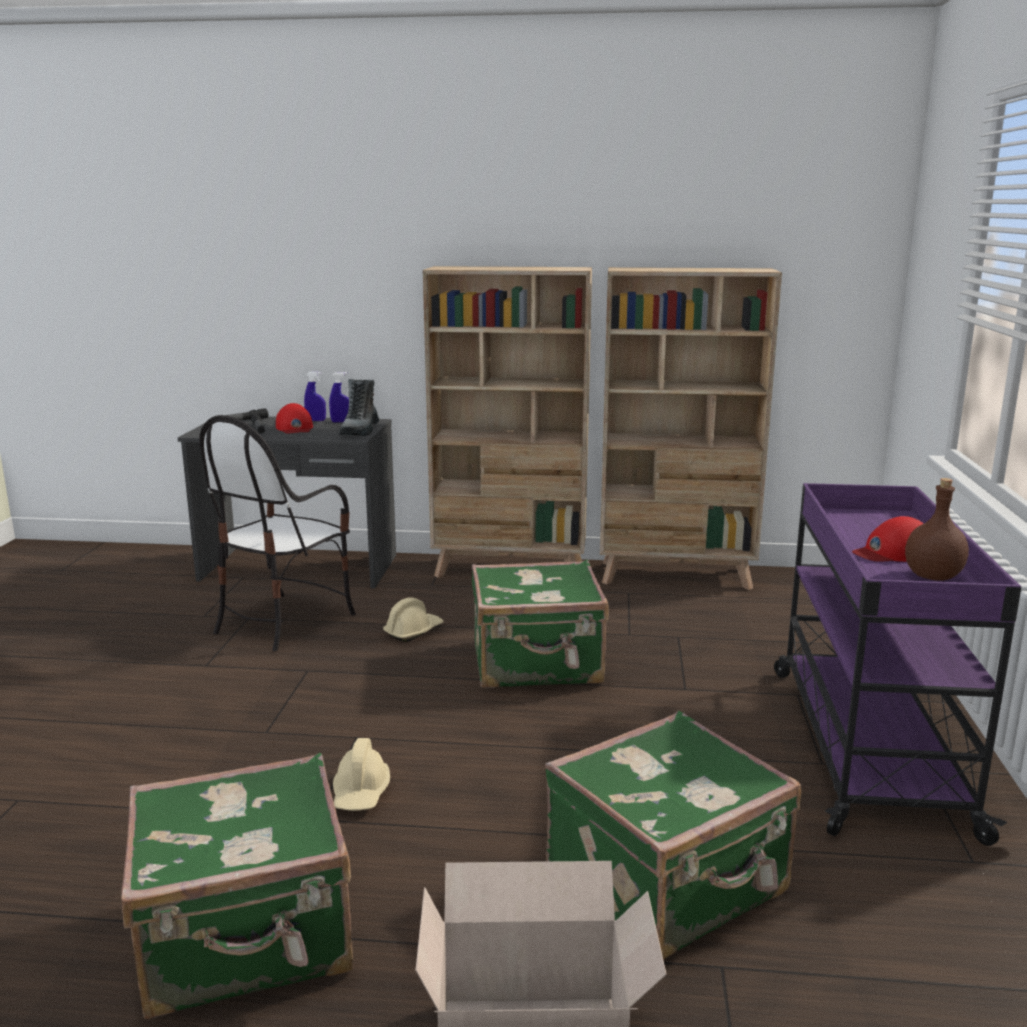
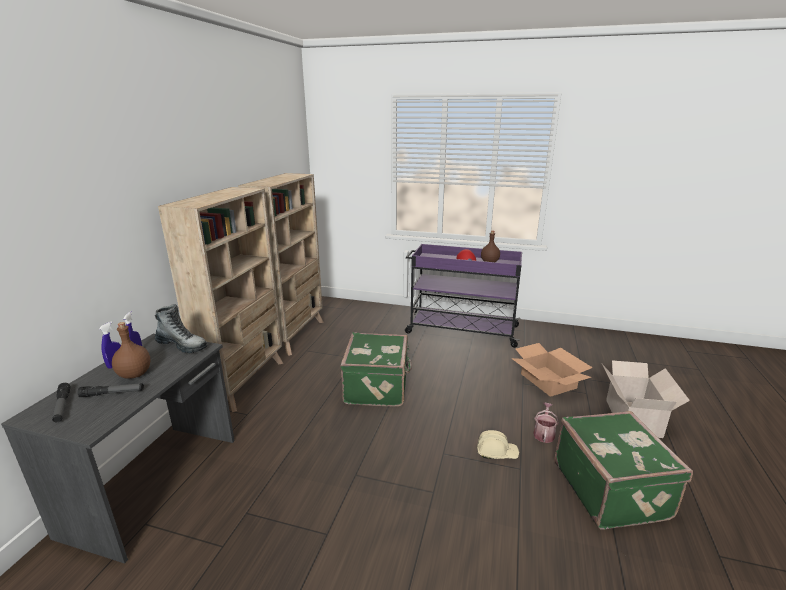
camera: 80 degrees left, 5 degrees up
(283, 621) = (266, 490): chair -> none
(295, 428) = (134, 374): red cap -> brown bottle
(413, 631) = (317, 426): beige hard hat -> none
(429, 858) = (544, 433): none -> watering can
(669, 886) = (548, 381): green suitcase -> cardboard box

